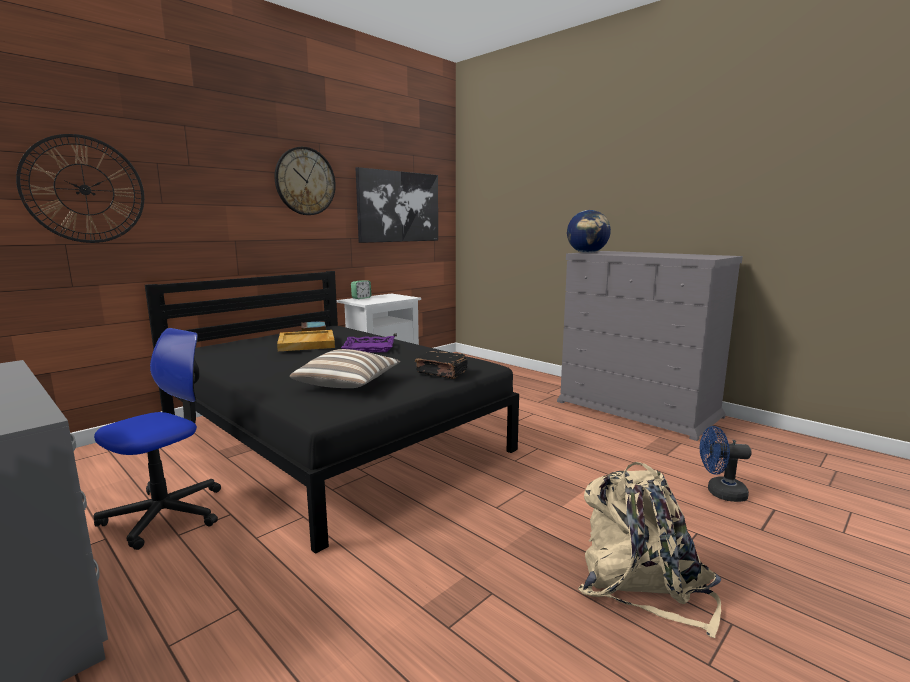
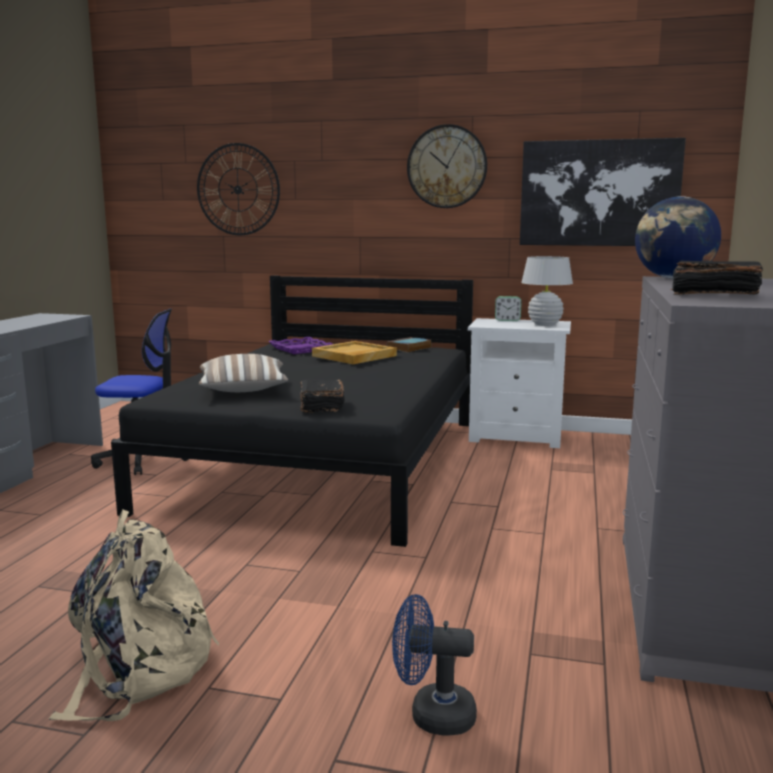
camera: 60 degrees right, 0 degrees up
(369, 348) = (376, 372): purple tray -> purple tray (301, 349)
(393, 297) = (544, 324): none -> white table lamp
(673, 256) = (713, 294): none -> black book
(720, 493) = (432, 715): blue fan -> blue fan turned 60 degrees counterclockwise

